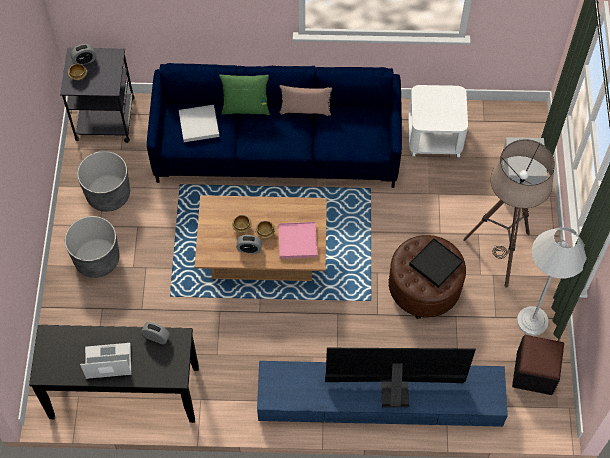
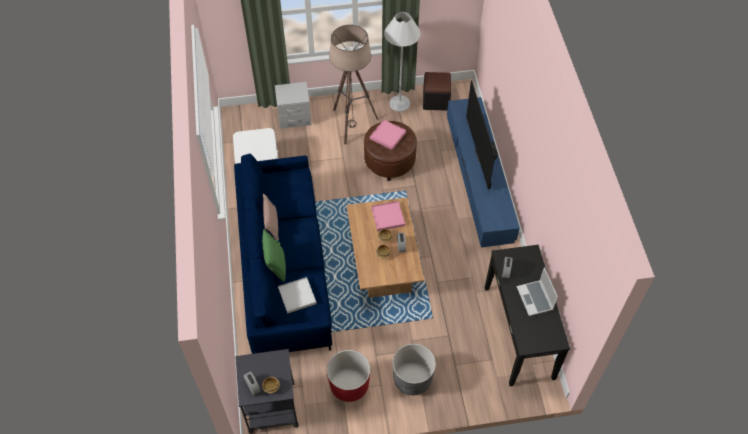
camera: 100 degrees left, 5 degrees down
(108, 194) = (349, 385): grey planter -> red planter
(435, 264) = (388, 135): black tray -> pink tray

